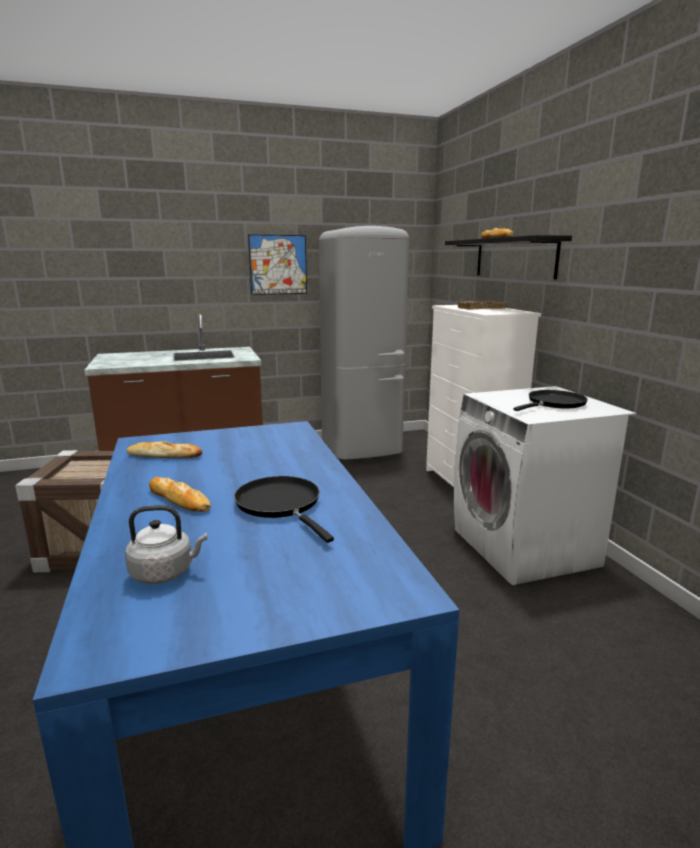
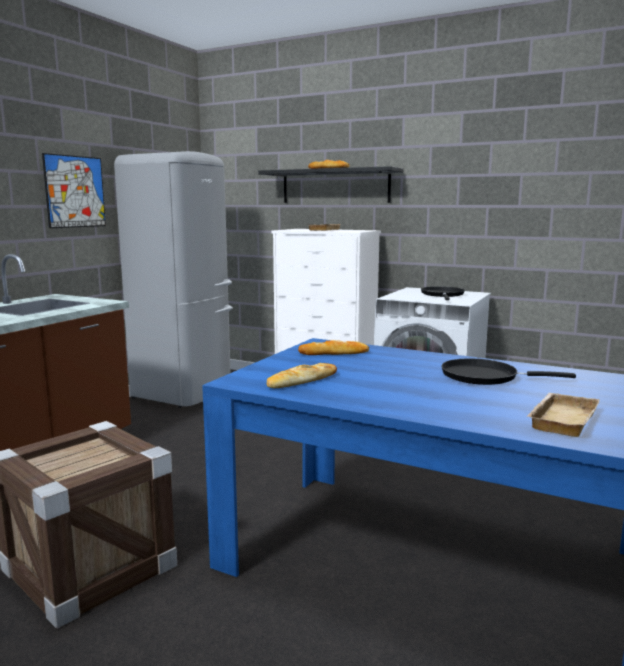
camera: 45 degrees left, 5 degrees down
(165, 573) = (560, 419): grey kettle -> beige tray
(179, 499) = (424, 394): bread -> bread (334, 353)

